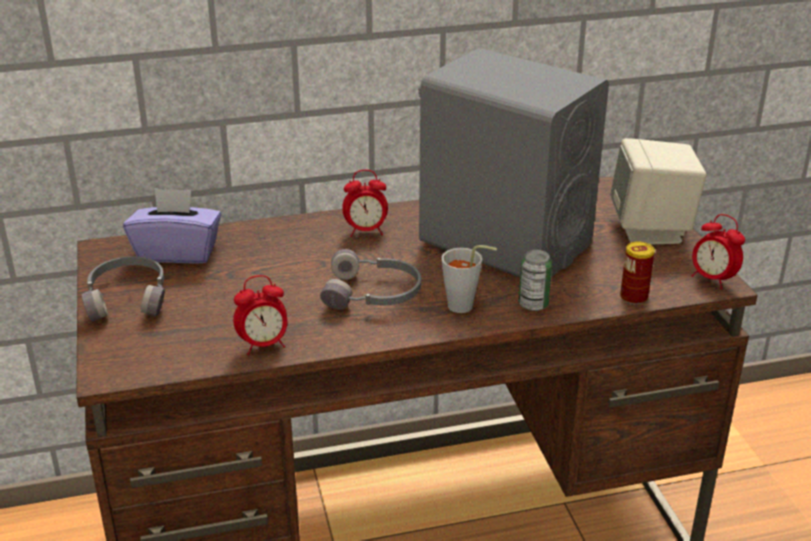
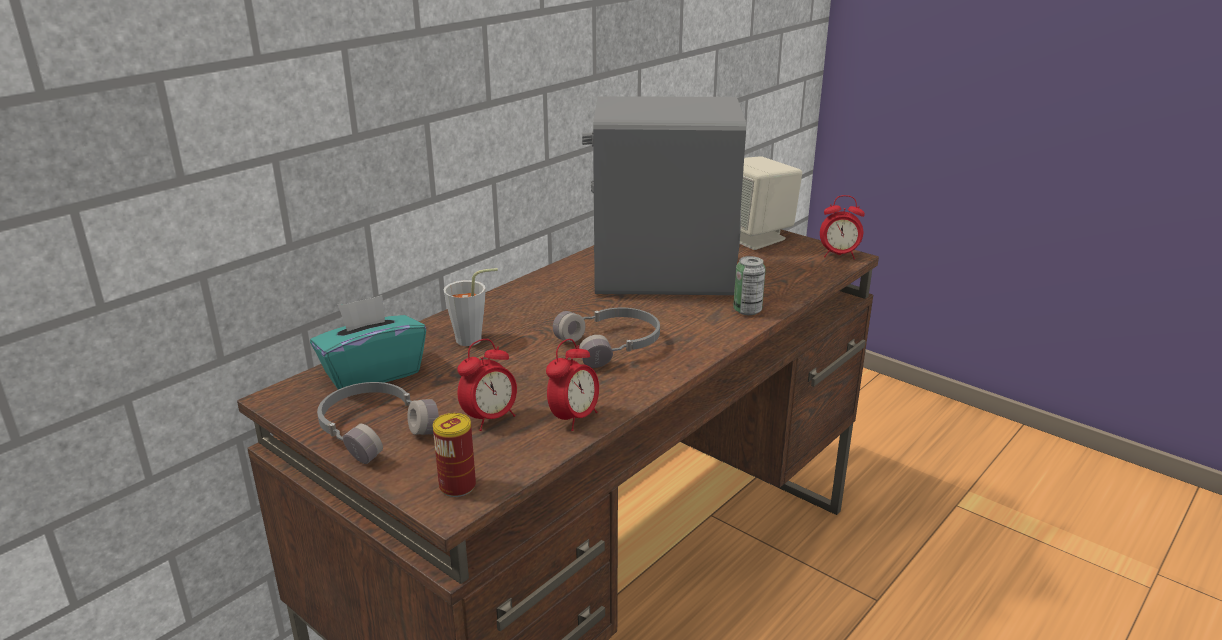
camera: 35 degrees left, 5 degrees down
(177, 252) = (372, 373): purple tissue box -> turquoise tissue box
(366, 231) = (535, 301): alarm clock -> alarm clock (490, 419)
(466, 307) = (701, 329): grey cup -> grey cup (475, 339)
(633, 297) = (807, 282): can -> can (457, 486)

